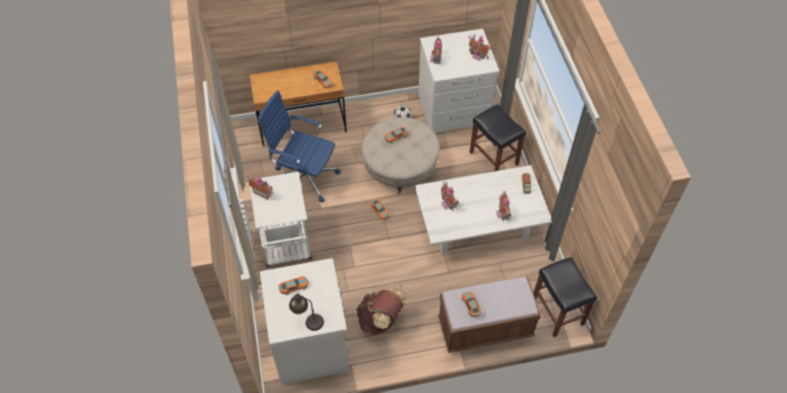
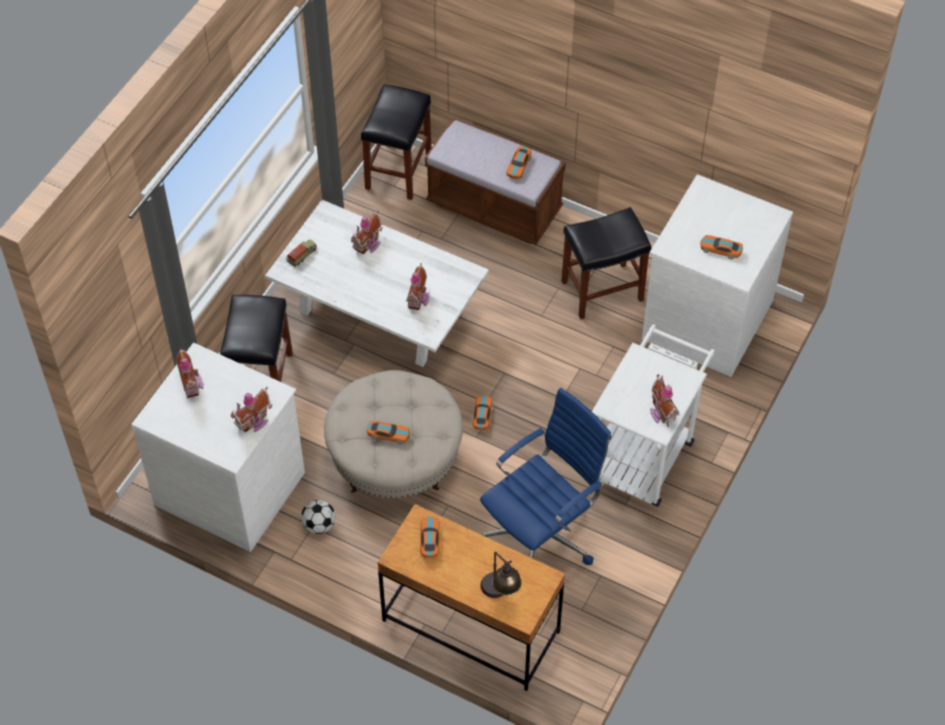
camera: 140 degrees left, 0 degrees up
(304, 177) = (541, 535): blue office chair -> blue office chair turned 105 degrees counterclockwise
(307, 320) = (732, 207): table lamp -> table lamp (500, 594)
(381, 320) = (603, 290): brown backpack -> black stool

